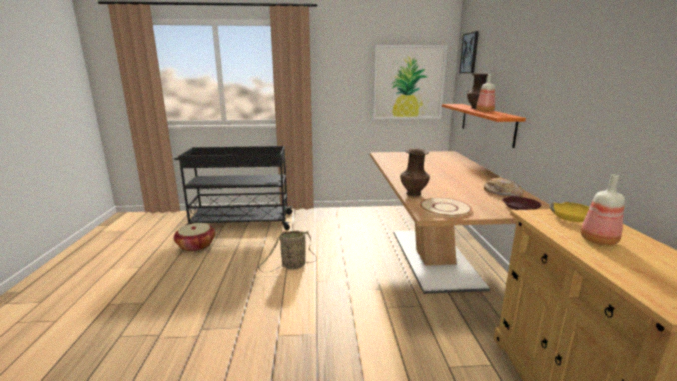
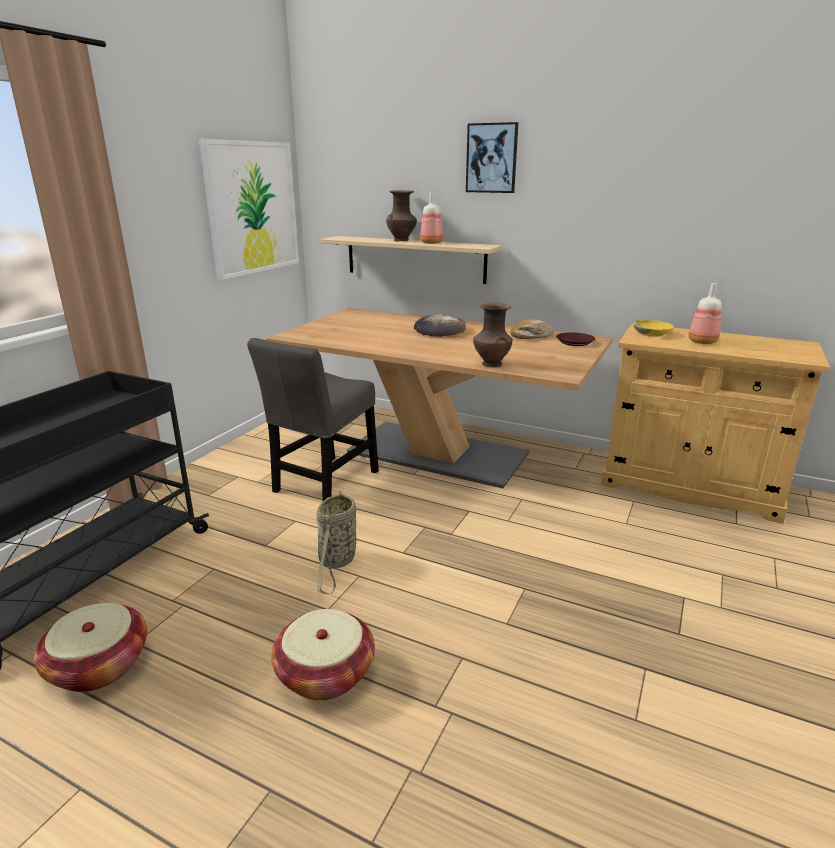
camera: 60 degrees left, 5 degrees up
(211, 291) = (325, 673): none -> basket
(355, 239) = (324, 484): none -> grey chair
(444, 208) = (552, 365): beige plate -> none
(456, 172) = (439, 331): none -> bread
(469, 53) = (341, 158): picture -> picture (492, 158)
(486, 123) = (415, 259): orange shelf -> beige shelf

